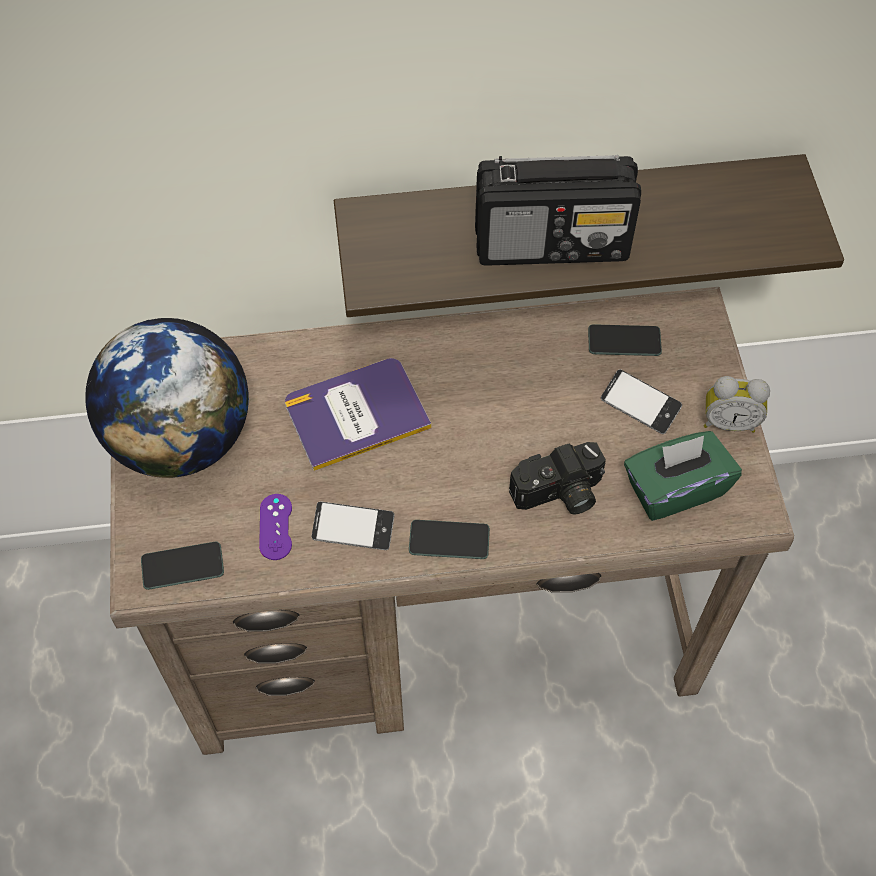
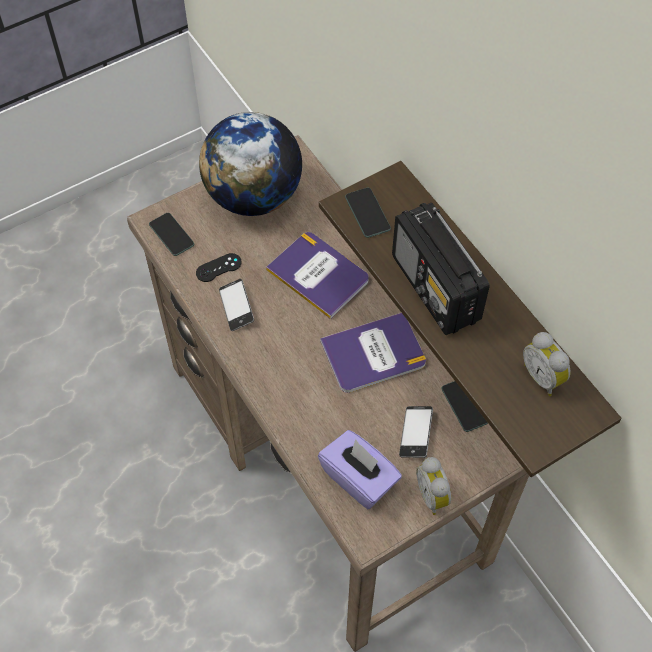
camera: 65 degrees right, 0 degrees up
(276, 527) = (218, 268): purple game controller -> black game controller
(449, 540) = (254, 361): phone -> phone (367, 213)
(507, 402) = (373, 354): none -> book
(559, 495) = (318, 410): camera -> none
(674, 489) = (359, 478): green tissue box -> purple tissue box
(724, 196) = (543, 376): none -> alarm clock

